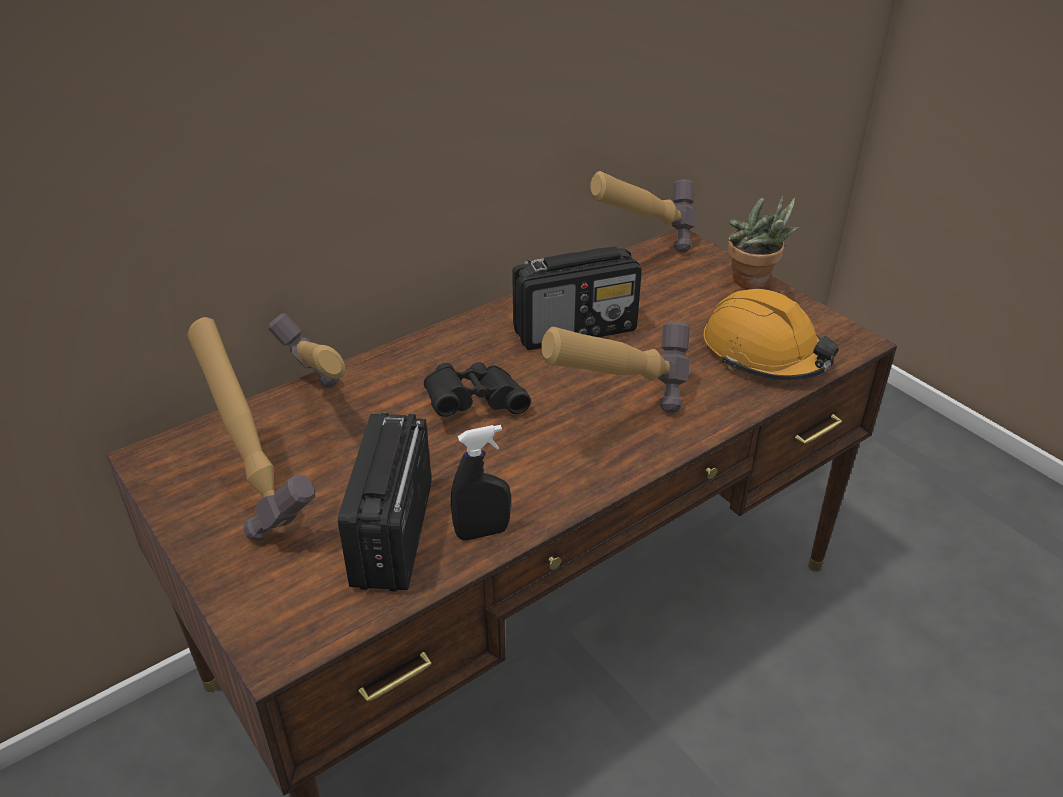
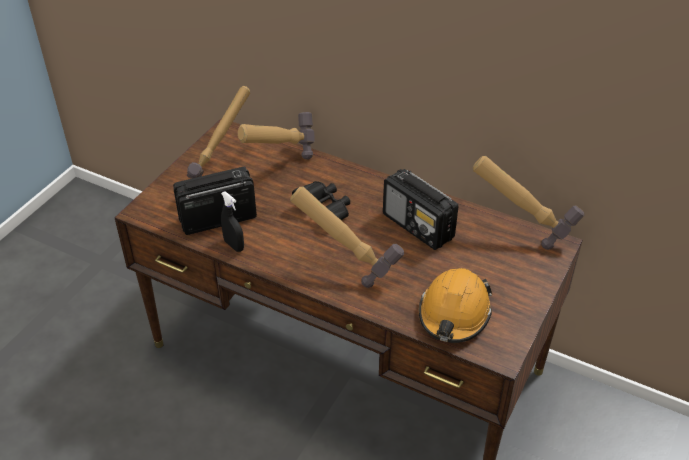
camera: 65 degrees right, 5 degrees up
(753, 283) = (535, 291): potted plant -> none

